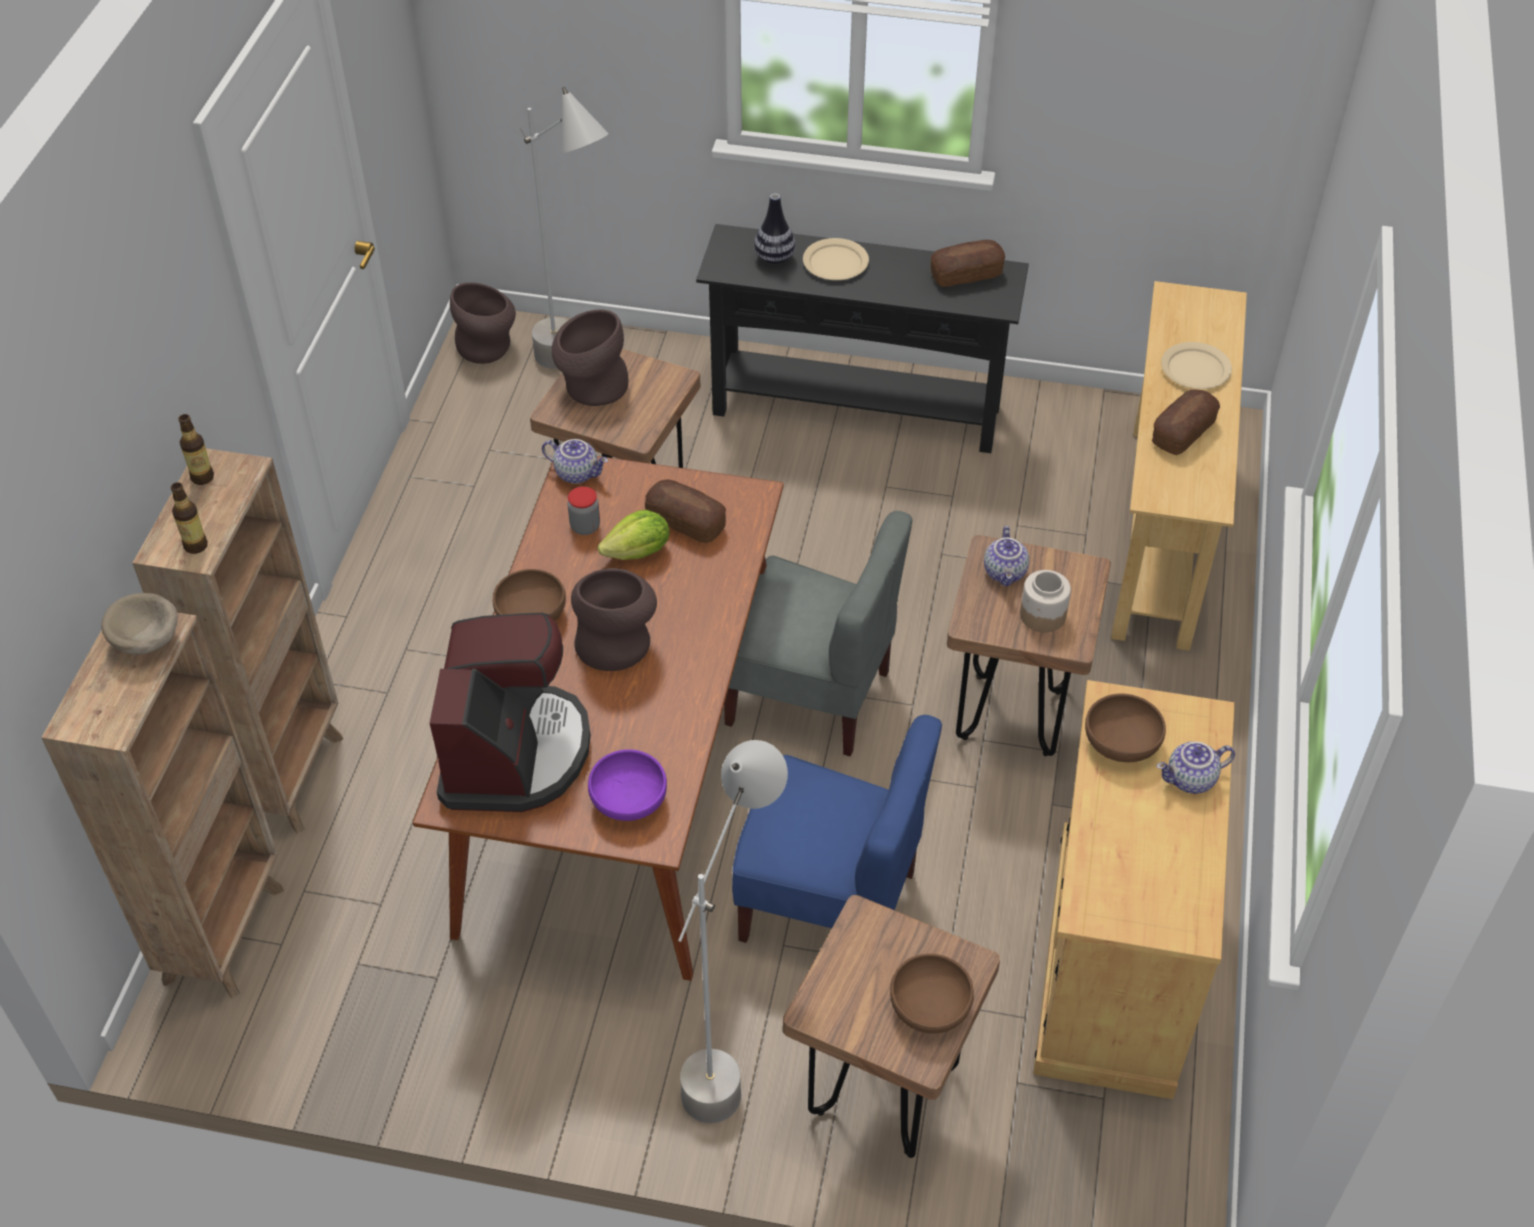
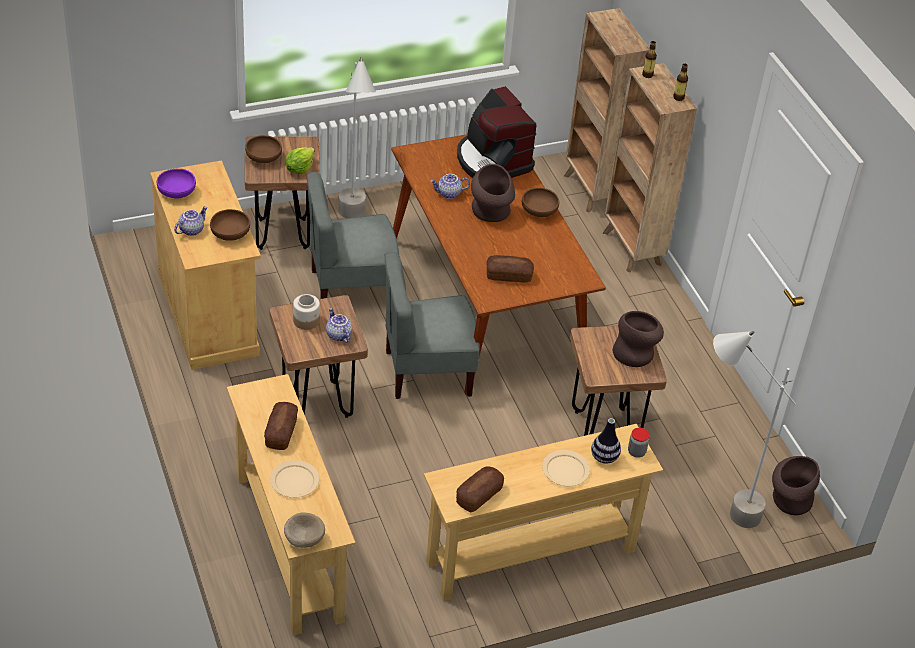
camera: 145 degrees right, 5 degrees down
(146, 641) = (622, 42): beige bowl -> beige bowl (303, 538)
(577, 473) = (583, 279): teapot -> teapot (449, 194)
(585, 527) = (554, 256): jar -> jar (636, 452)
(628, 799) = (431, 161): purple bowl -> purple bowl (177, 192)
(638, 552) = (517, 254): lettuce -> lettuce (299, 169)
(830, 904) = (351, 289): blue chair -> grey chair
(856, 409) = (531, 557): black console table -> beige console table

